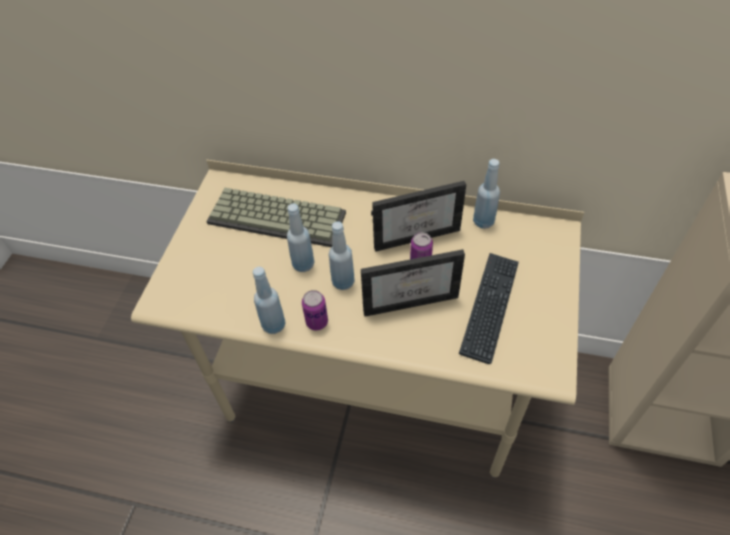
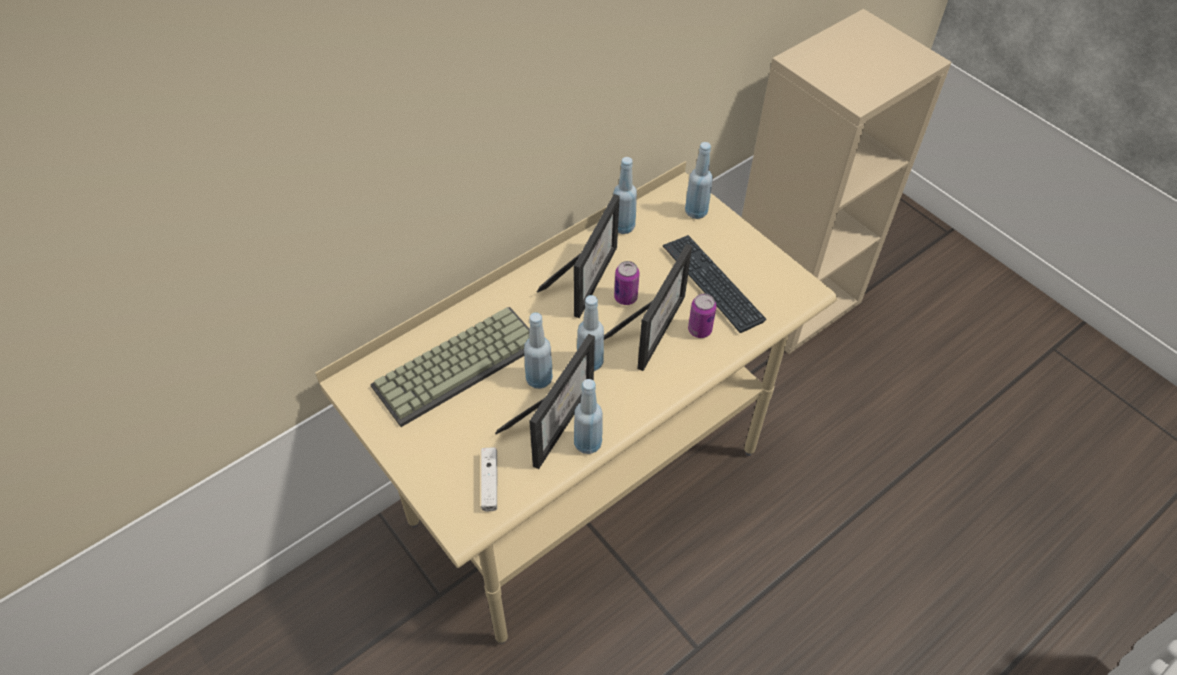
camera: 55 degrees left, 0 degrees up
(200, 293) = (489, 482): none -> white game controller
(279, 293) = (555, 418): none -> picture frame
(317, 322) = (615, 409): can -> can (699, 330)
(548, 252) = (696, 212): none -> blue bottle

